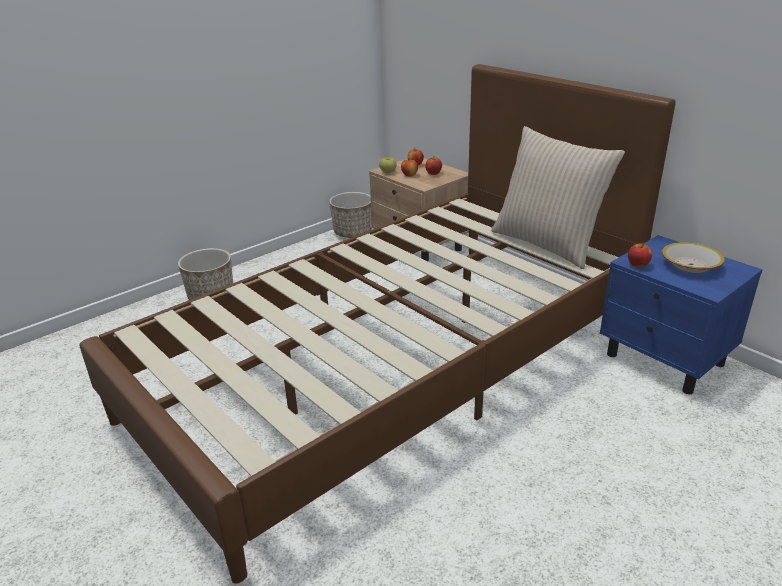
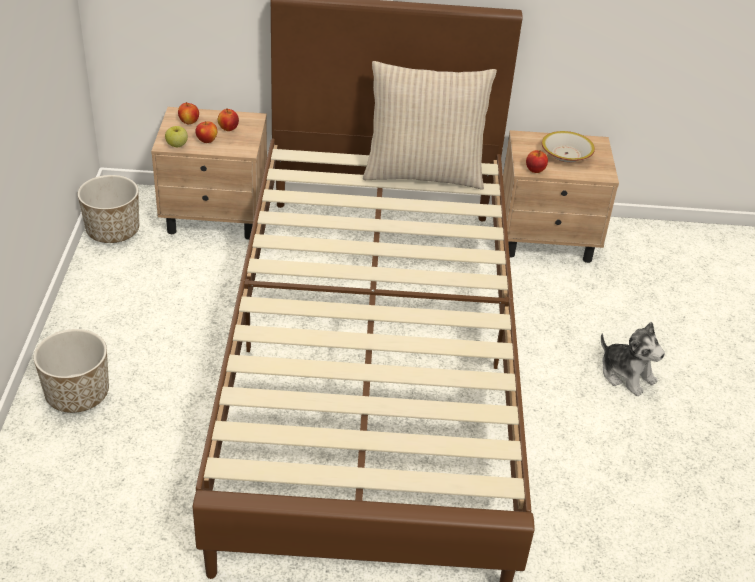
camera: 50 degrees left, 10 degrees up
(600, 496) = (626, 375): none -> plush toy
(665, 360) = (547, 240): blue nightstand -> beige nightstand

